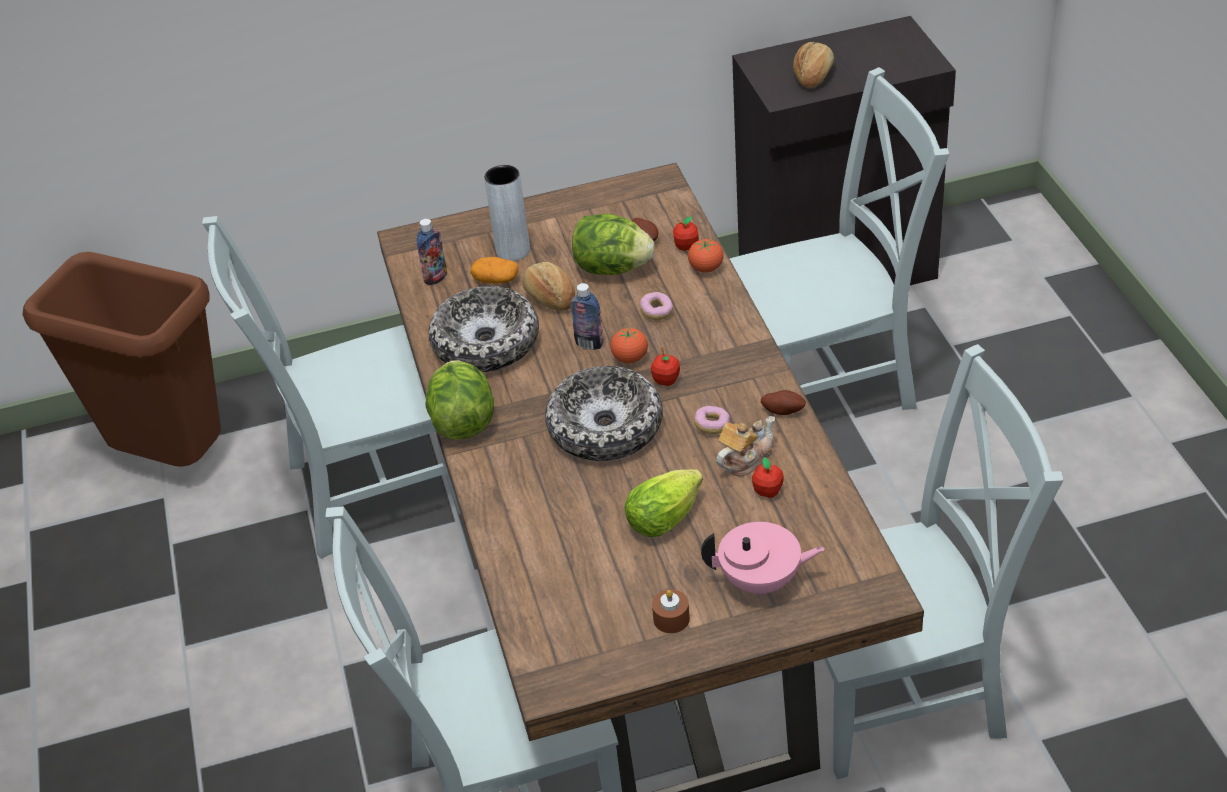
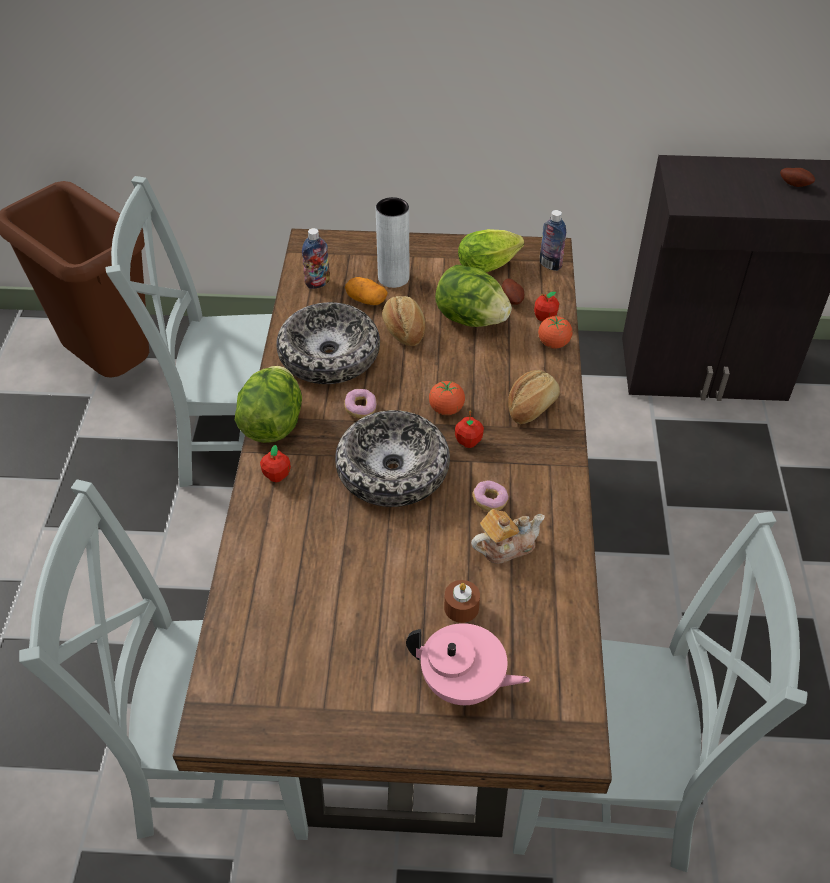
camera: 15 degrees right, 5 degrees up
(589, 344) = (417, 384): bottle -> bottle (550, 264)
(656, 312) = (490, 372): donut -> donut (360, 409)
(667, 516) = (406, 581): lettuce -> lettuce (490, 265)
(671, 619) = (359, 694): brown candle -> brown candle (461, 607)
(768, 491) = (512, 588): apple -> apple (277, 476)
(783, 410) = (563, 507): potato -> potato (795, 184)
(813, 76) = (723, 192): bread -> bread (531, 406)
(830, 381) = (658, 466): grey chair -> none

